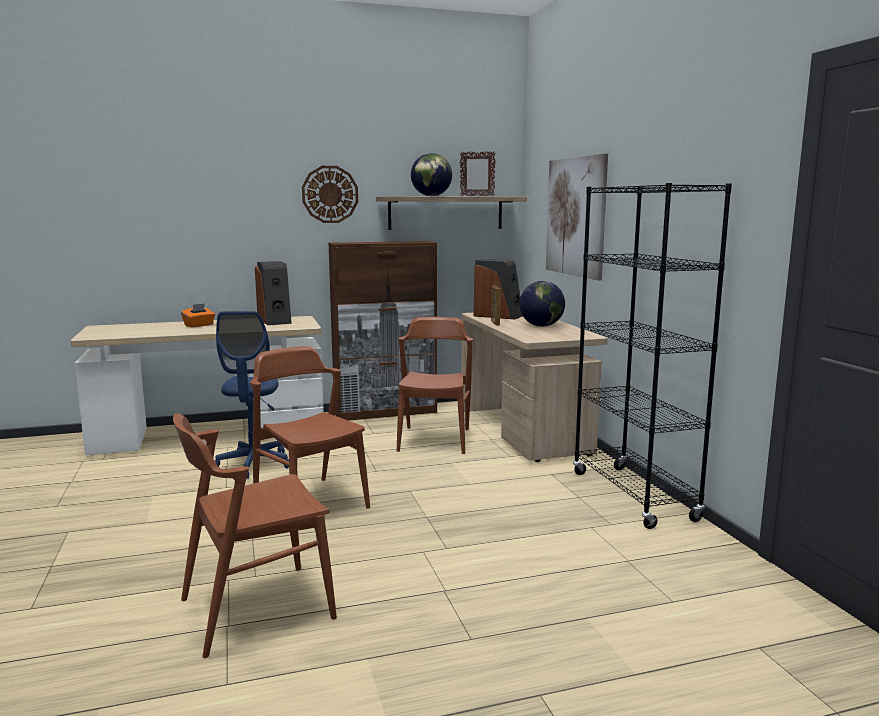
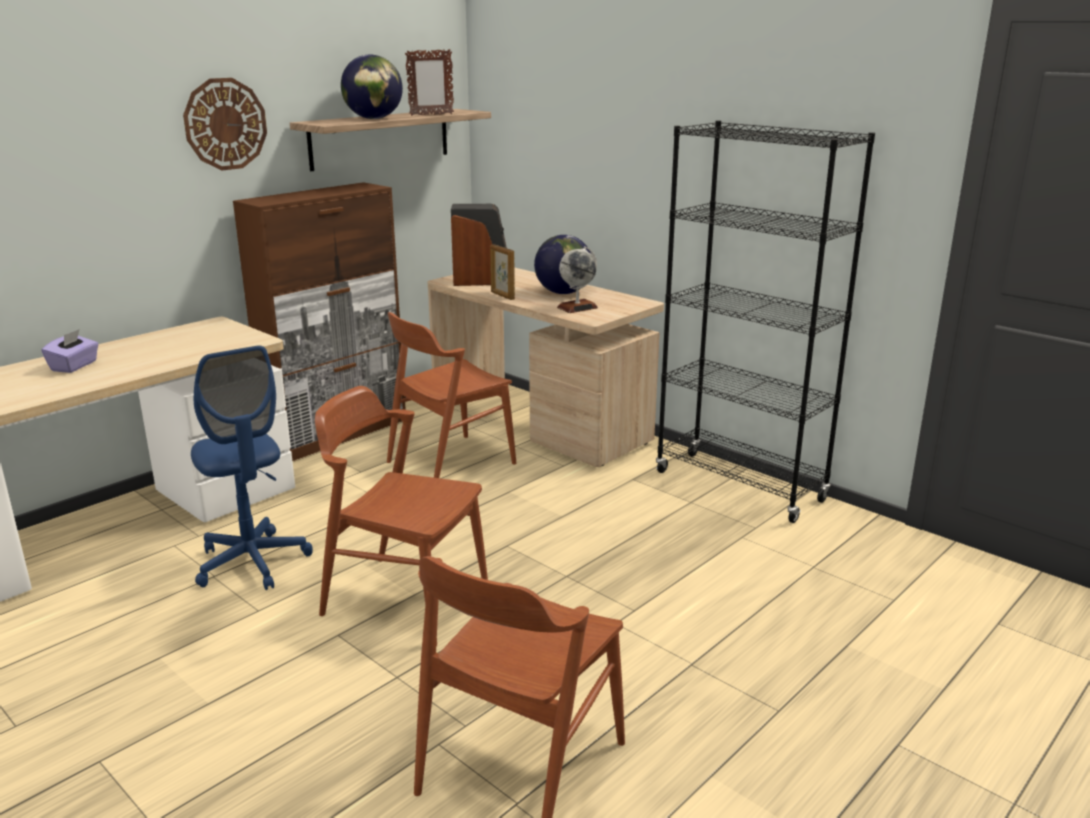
camera: 30 degrees left, 10 degrees up
(199, 325) = (74, 366): orange tissue box -> purple tissue box
(275, 320) = (185, 335): speaker -> none
(434, 439) = (450, 462): brown chair -> brown chair turned 105 degrees counterclockwise
(535, 333) = (577, 307): none -> globe
(575, 217) = (586, 145): picture -> none

